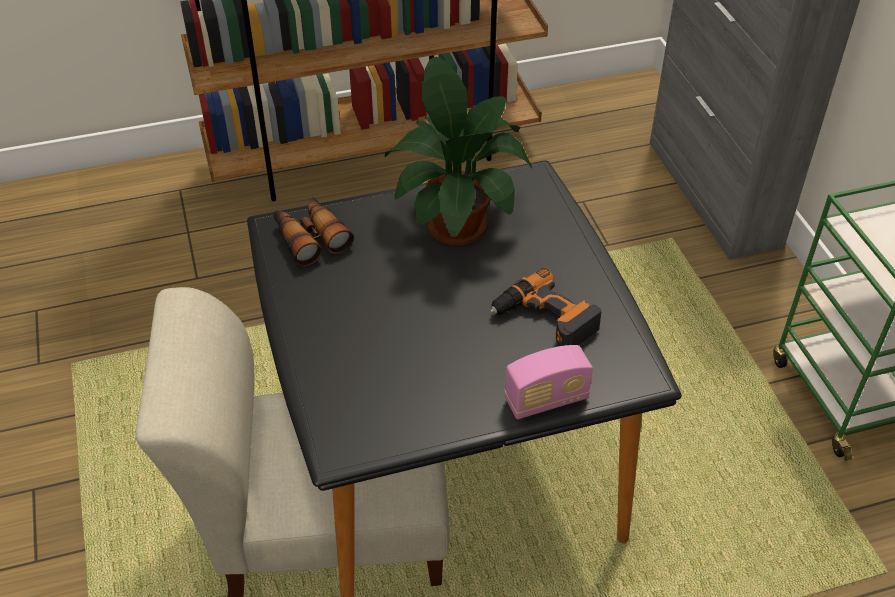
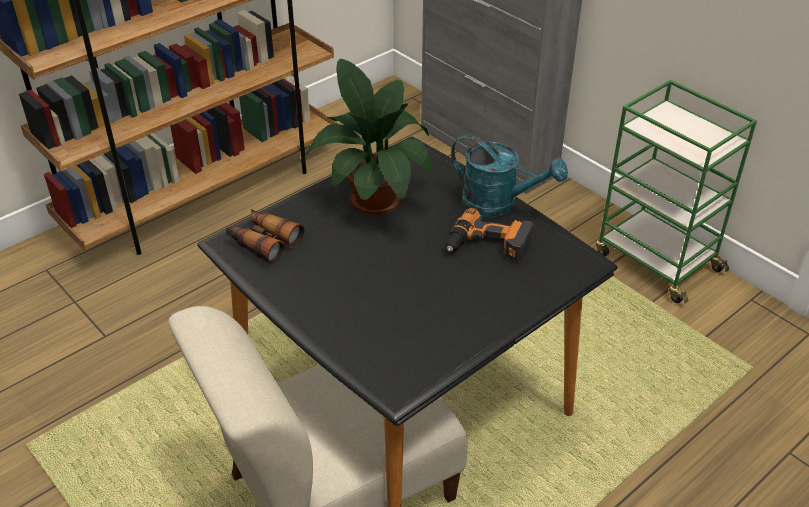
camera: 25 degrees left, 5 degrees down
(546, 400) = (528, 299): radio -> none
(590, 274) = (499, 204): none -> turquoise watering can

